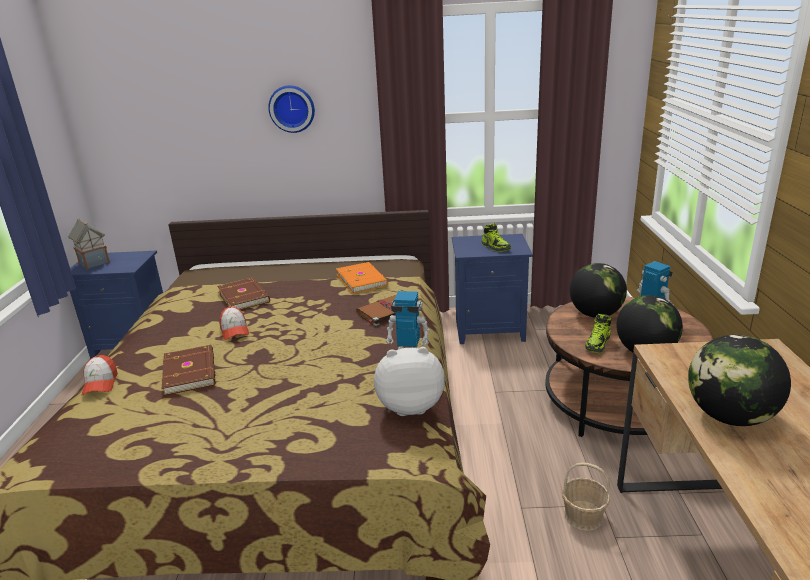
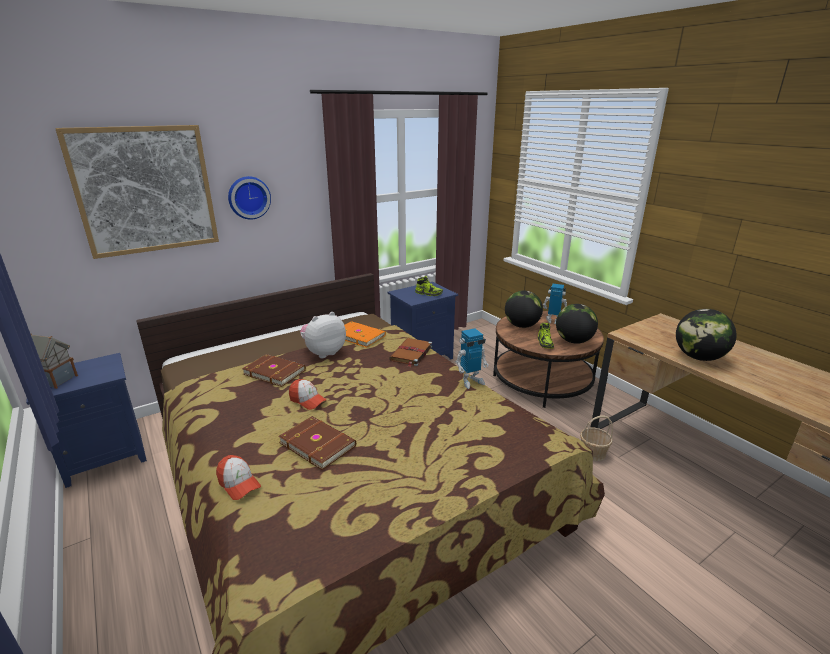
camera: 35 degrees left, 0 degrees up
(192, 97) = (145, 190): none -> picture
(410, 406) = (513, 410): plush toy -> plush toy (324, 353)

